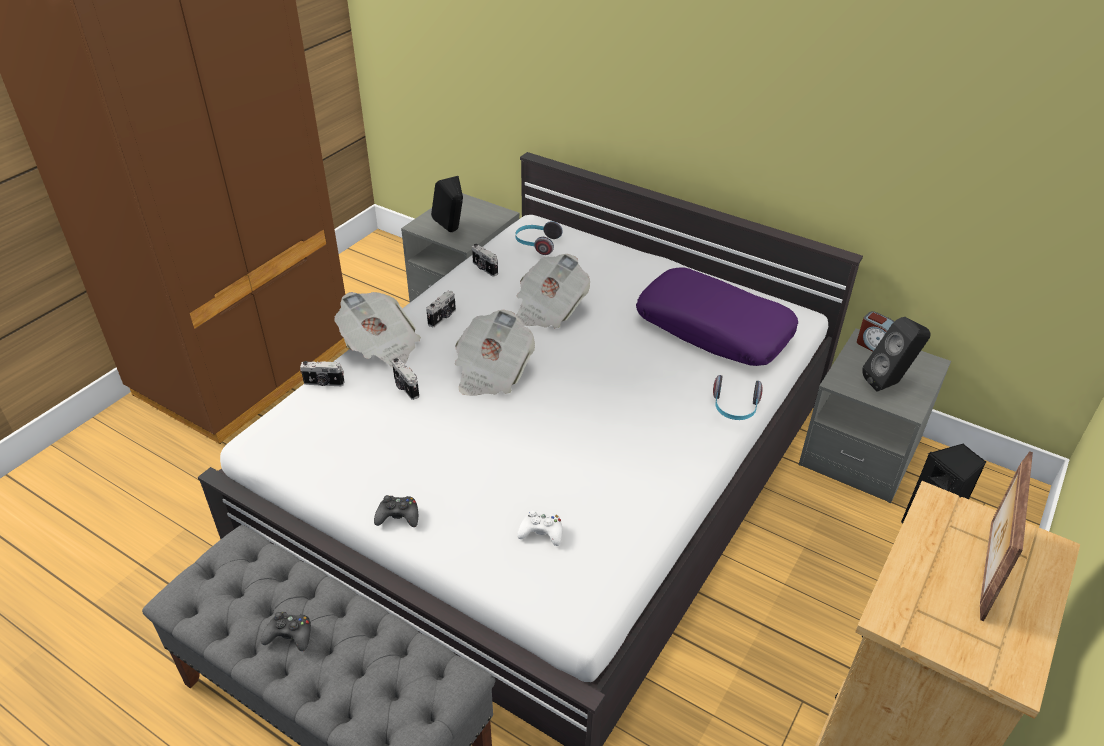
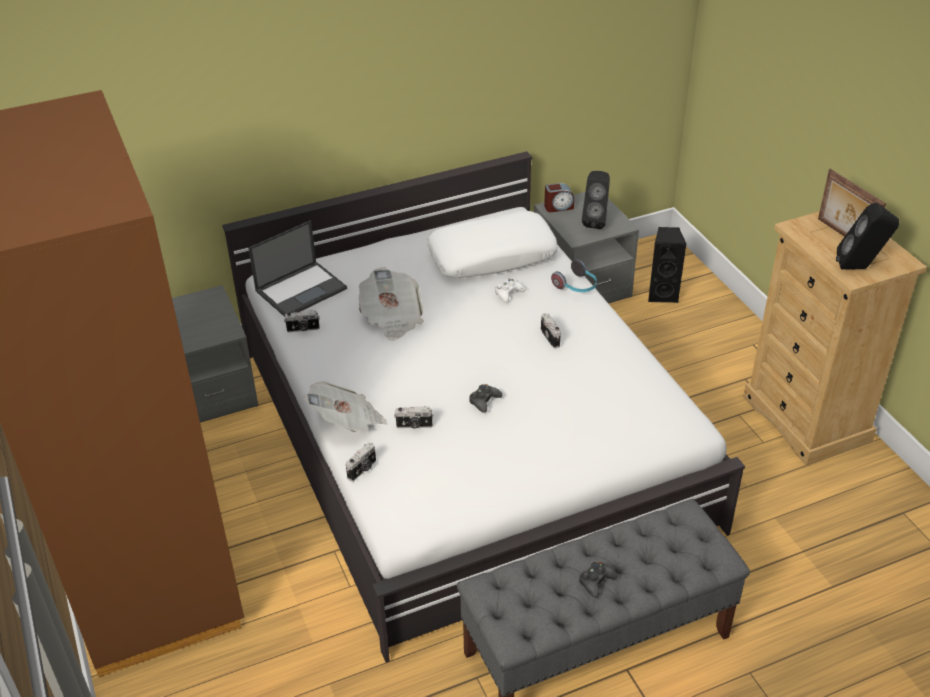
camera: 55 degrees left, 0 degrees up
(398, 516) = (546, 478): black game controller -> black game controller (484, 401)
(443, 318) = (345, 375): camera -> camera (551, 337)
(451, 231) = (205, 332): black speaker -> black speaker (860, 268)
(491, 372) = (438, 376): newspaper -> none
(537, 244) = (302, 289): headphones -> laptop
(541, 532) = (615, 417): white game controller -> white game controller (508, 294)
(714, 329) = (492, 256): purple pillow -> white pillow

